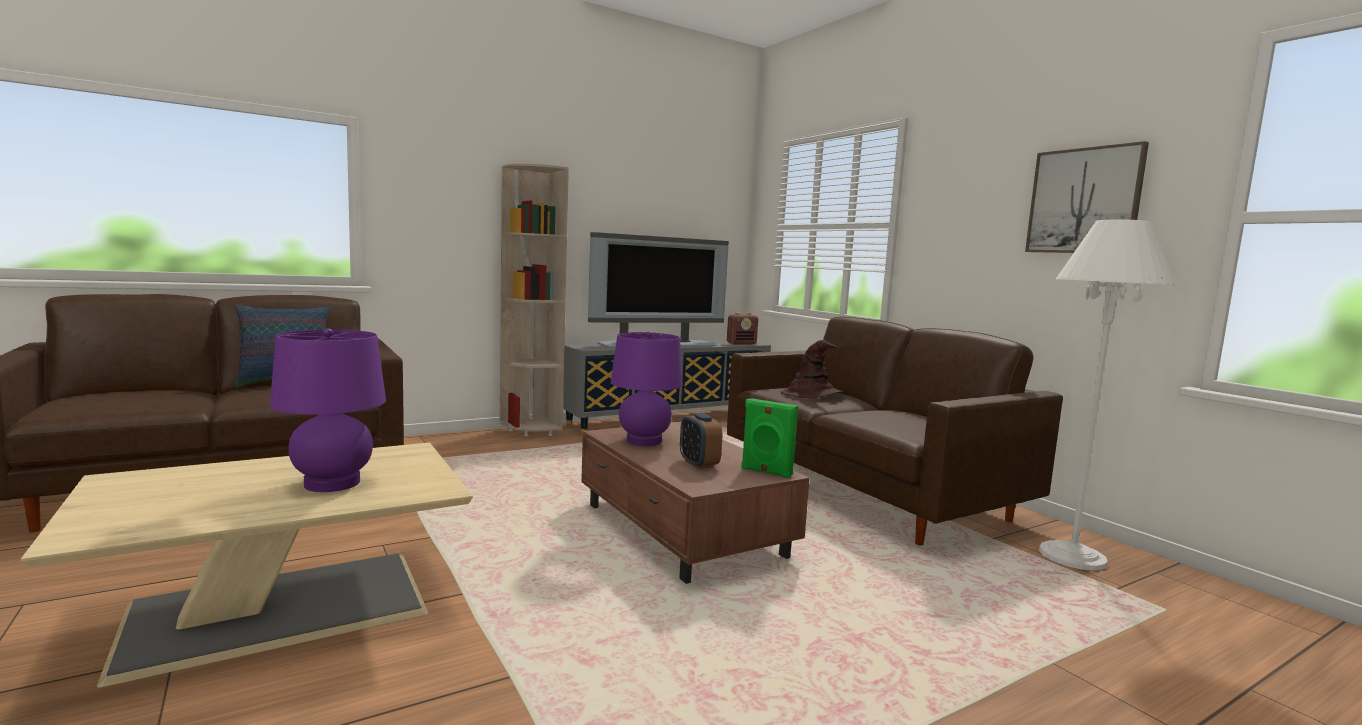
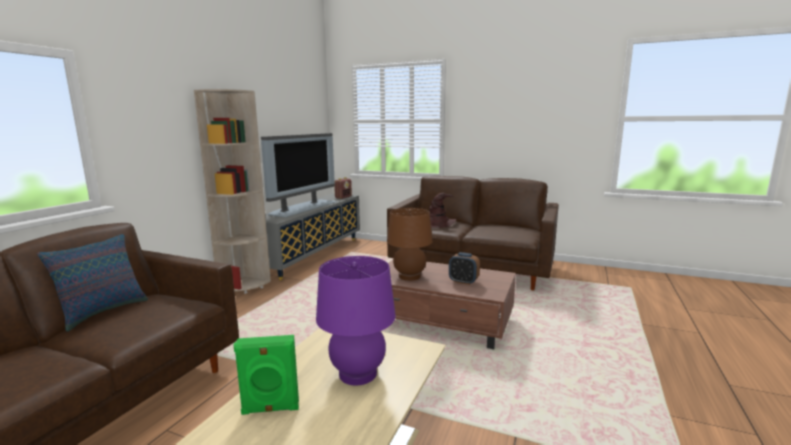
camera: 35 degrees left, 5 degrees up
(644, 441) = (409, 276): purple table lamp -> brown table lamp
(766, 472) = (496, 276): green speaker -> green speaker (270, 409)
(1072, 556) = (578, 275): white floor lamp -> none
(1084, 201) = (553, 109): picture -> none

